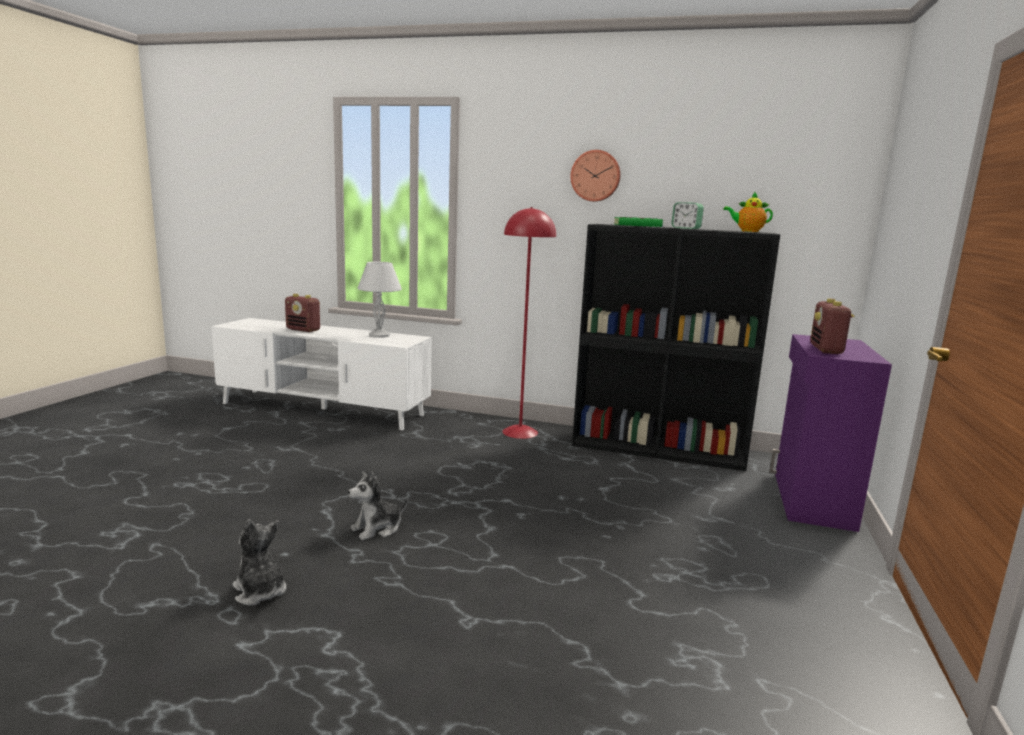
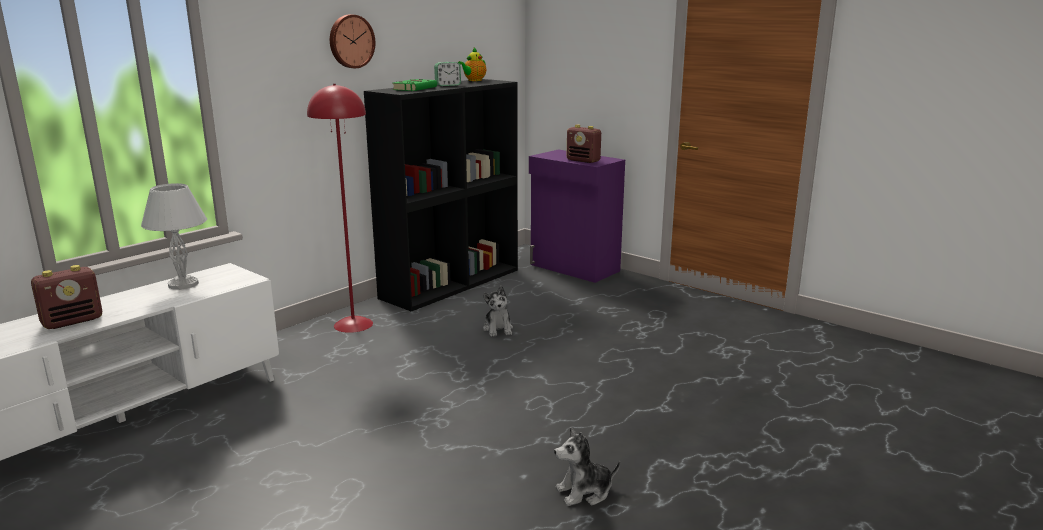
camera: 65 degrees left, 5 degrees up
(377, 529) = (506, 425): plush toy -> plush toy (498, 329)

